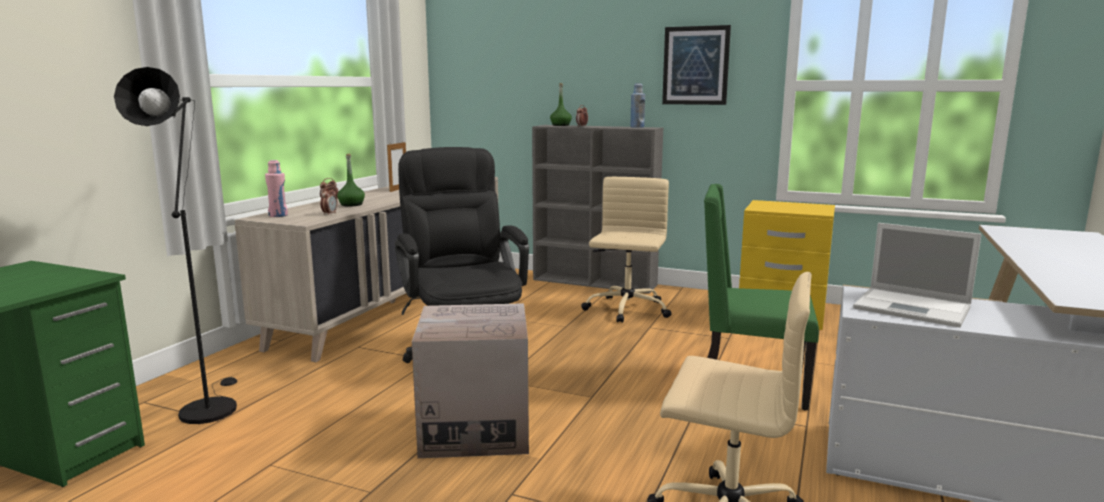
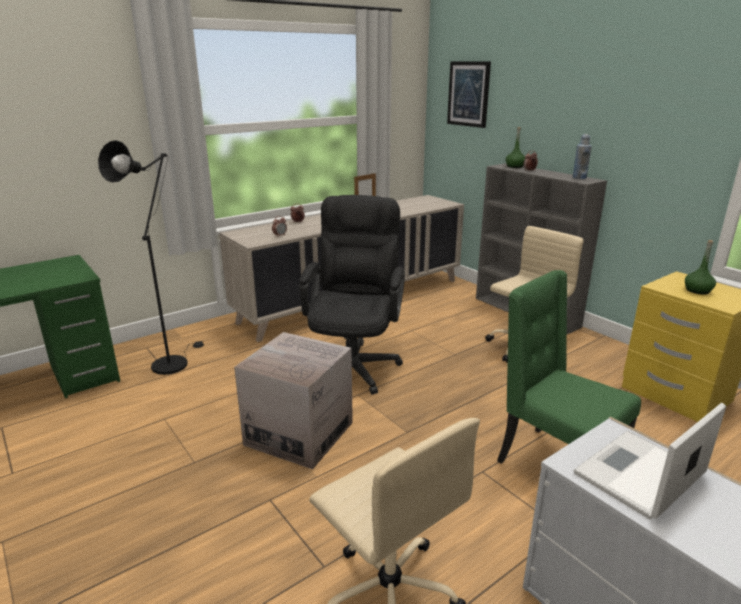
camera: 30 degrees right, 10 degrees up
(278, 215) = (248, 232): pink bottle -> none
(351, 205) = (308, 227): green bottle -> green bottle (697, 290)
(695, 65) = (648, 120): picture -> picture (468, 94)
(914, 308) = (638, 475): laptop -> laptop turned 75 degrees clockwise

